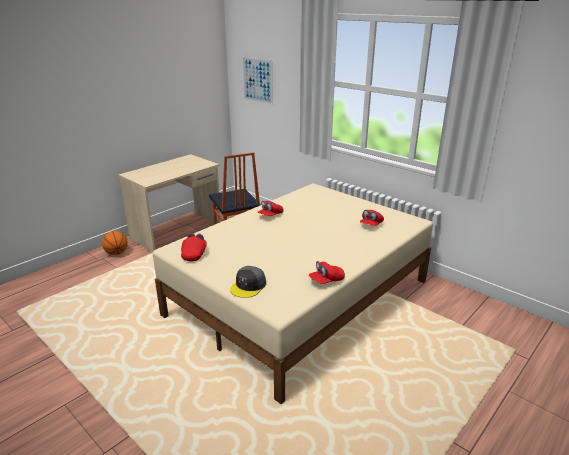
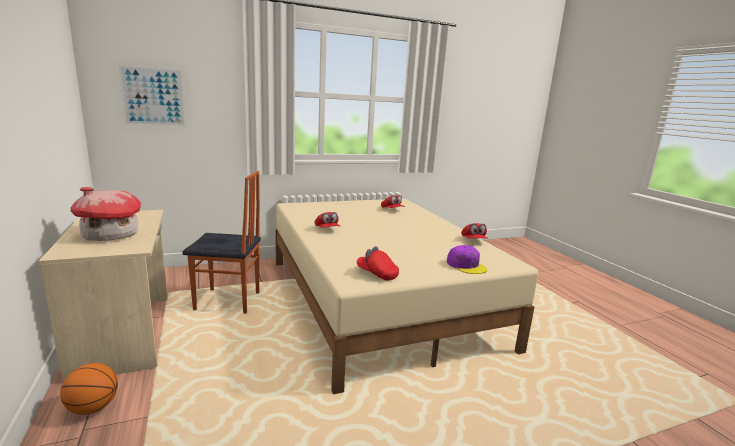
camera: 65 degrees left, 10 degrees down
(161, 171) = (110, 235): none -> toy house
(248, 286) = (466, 265): grey cap -> purple cap

